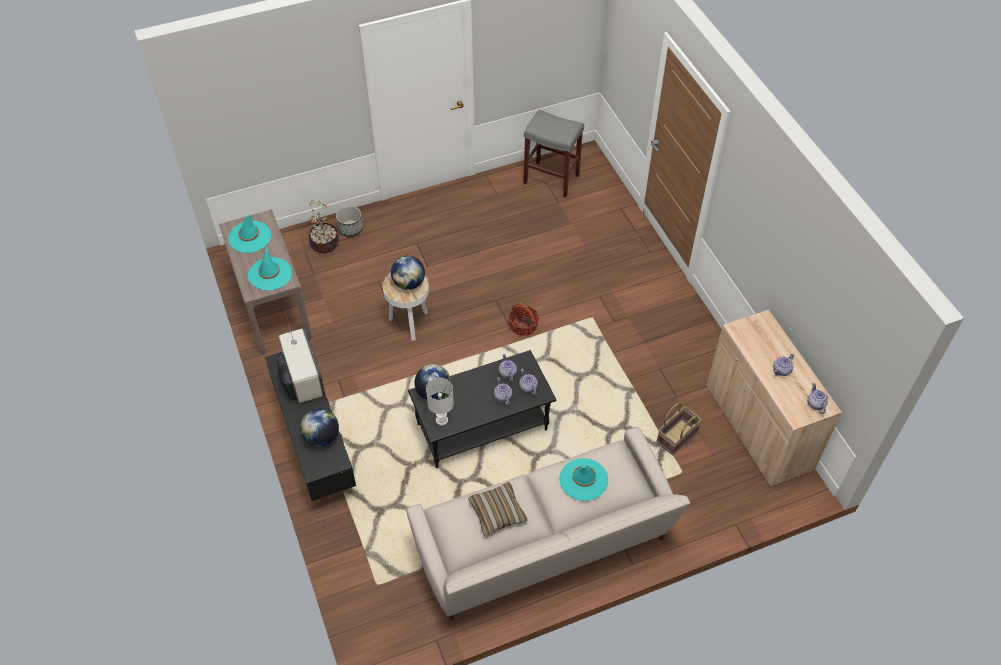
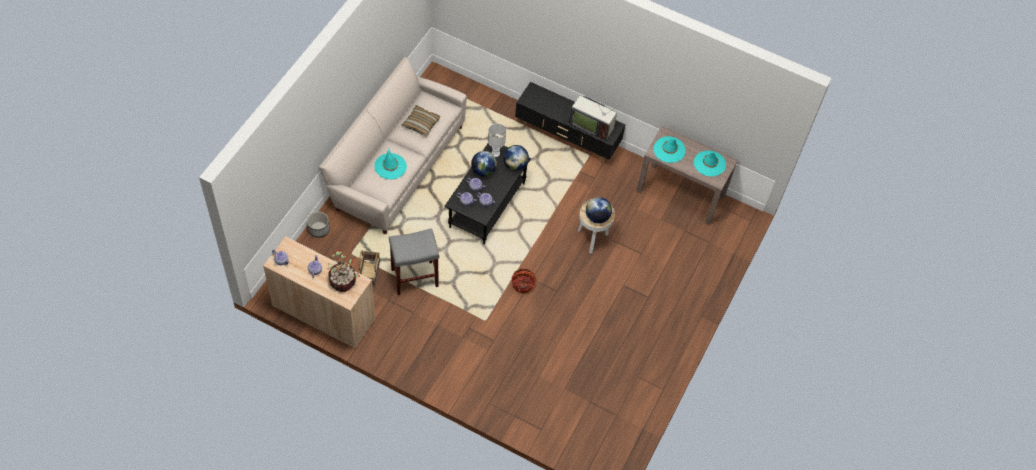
camera: 135 degrees right, 5 degrees up
(322, 437) = (547, 105): globe -> globe (483, 171)
(324, 243) = (704, 256): potted plant -> potted plant (343, 281)
(350, 229) = (701, 277): planter -> planter (319, 229)
(552, 179) = (613, 421): grey stool -> grey stool (414, 278)

